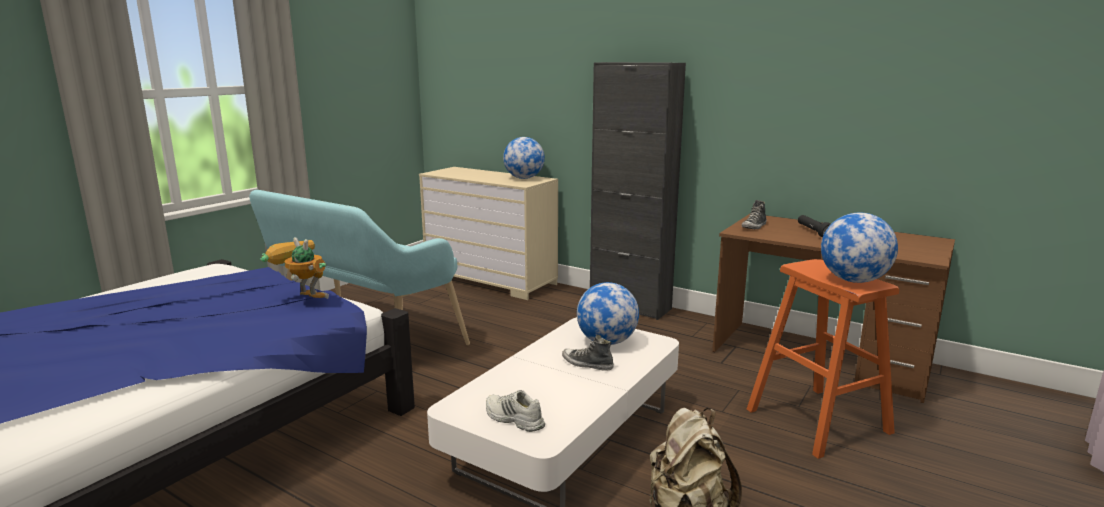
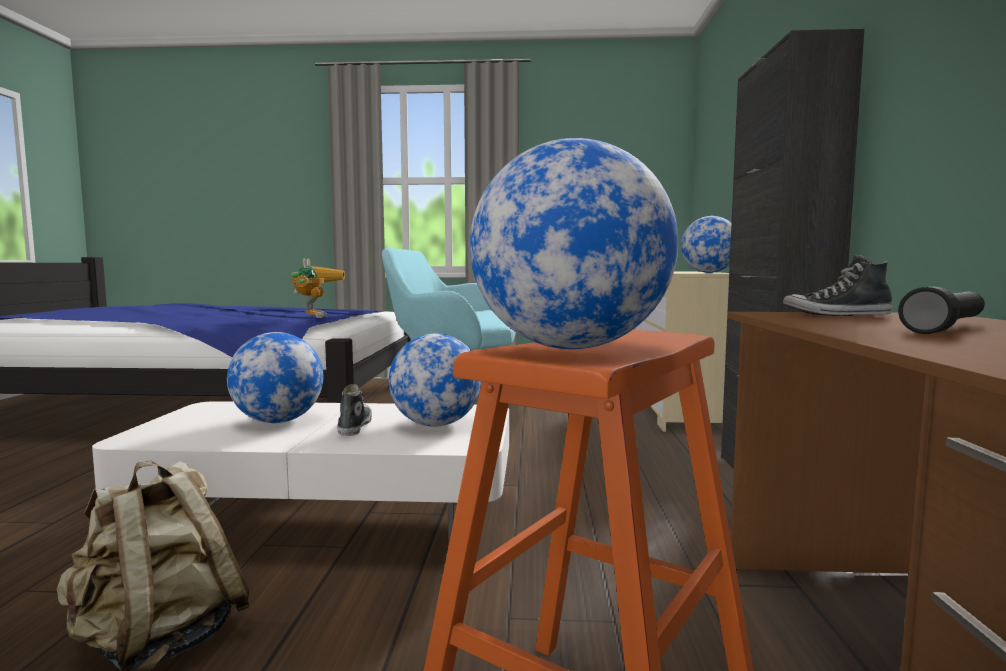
camera: 60 degrees right, 10 degrees down
(513, 419) = (187, 424): white shoe -> none
(543, 386) = (278, 421): none -> globe

